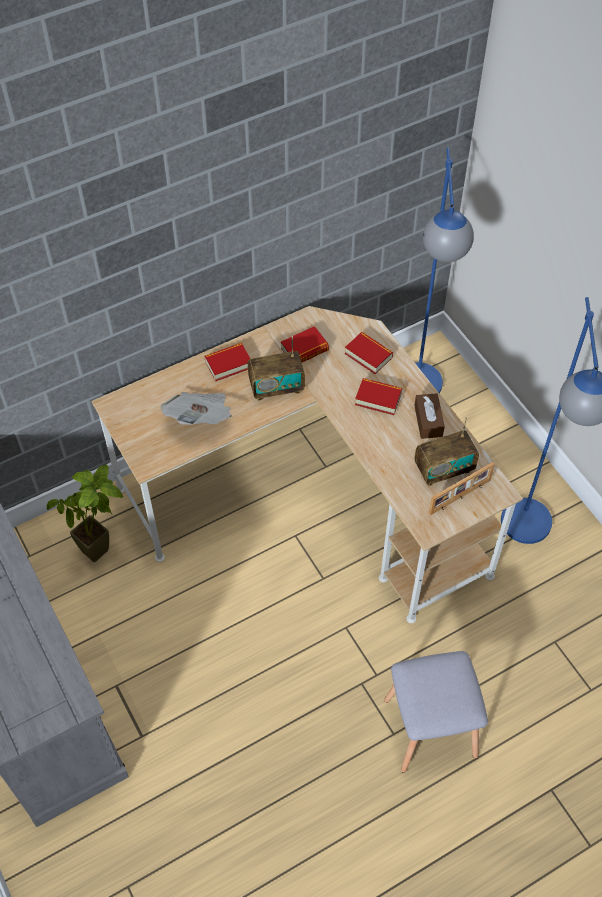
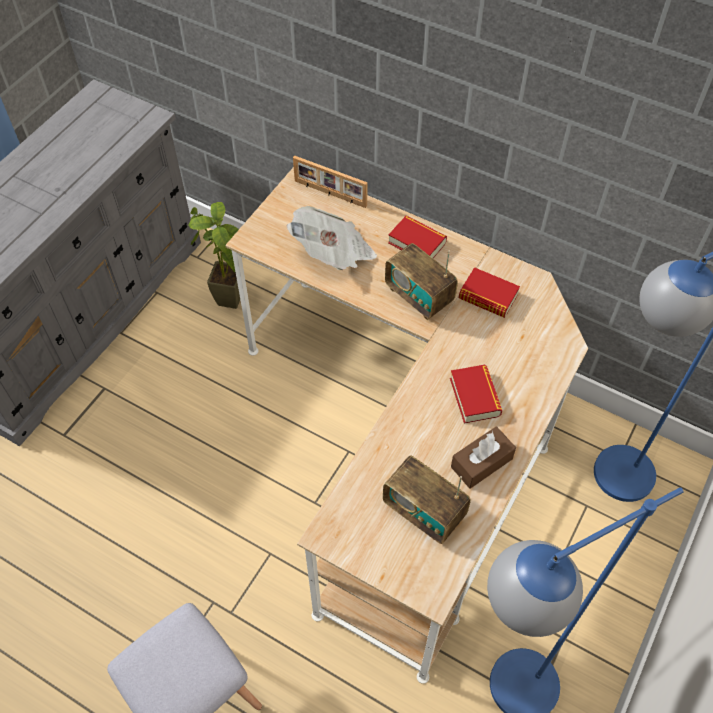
camera: 60 degrees right, 0 degrees up
(368, 355) = (528, 359): book -> none
(460, 497) = (395, 549): picture frame -> picture frame (329, 194)

